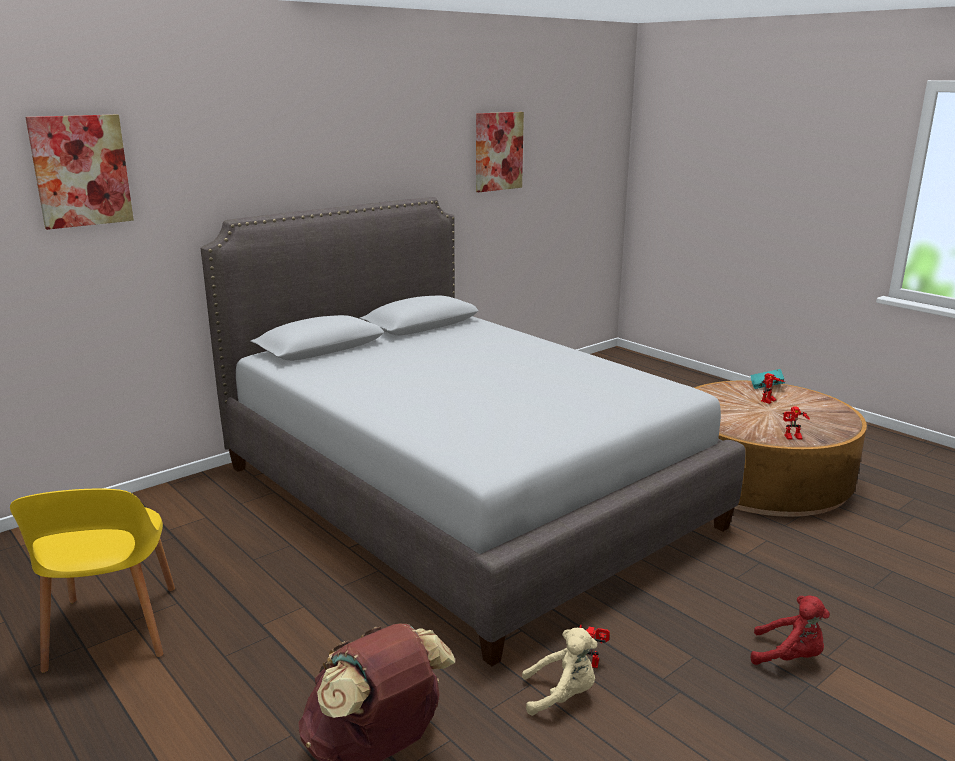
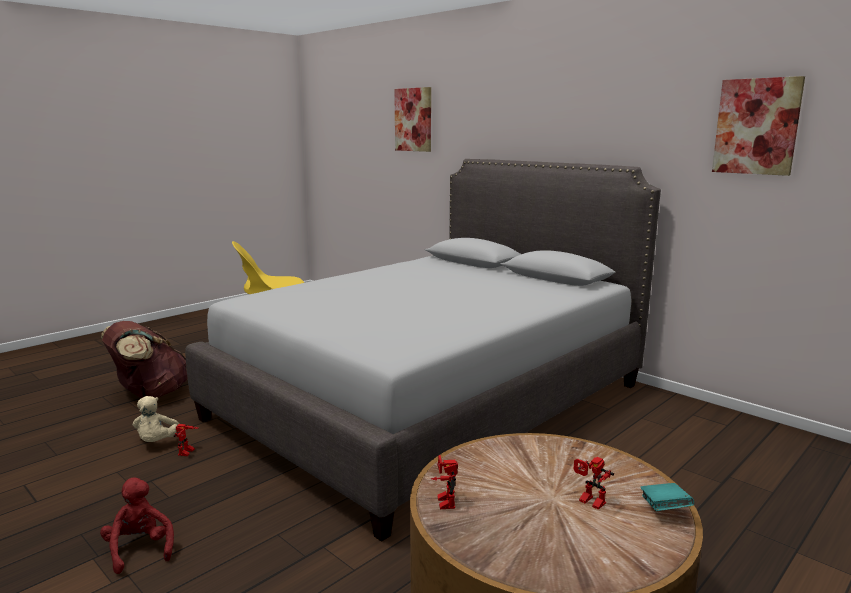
camera: 85 degrees right, 5 degrees down
(789, 657) = (140, 549): red plush toy -> red plush toy turned 135 degrees clockwise

